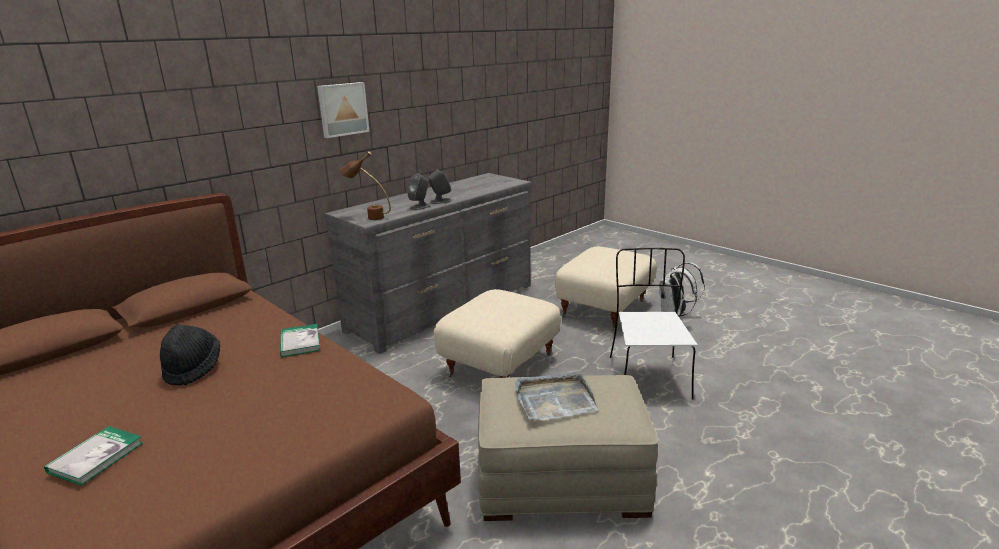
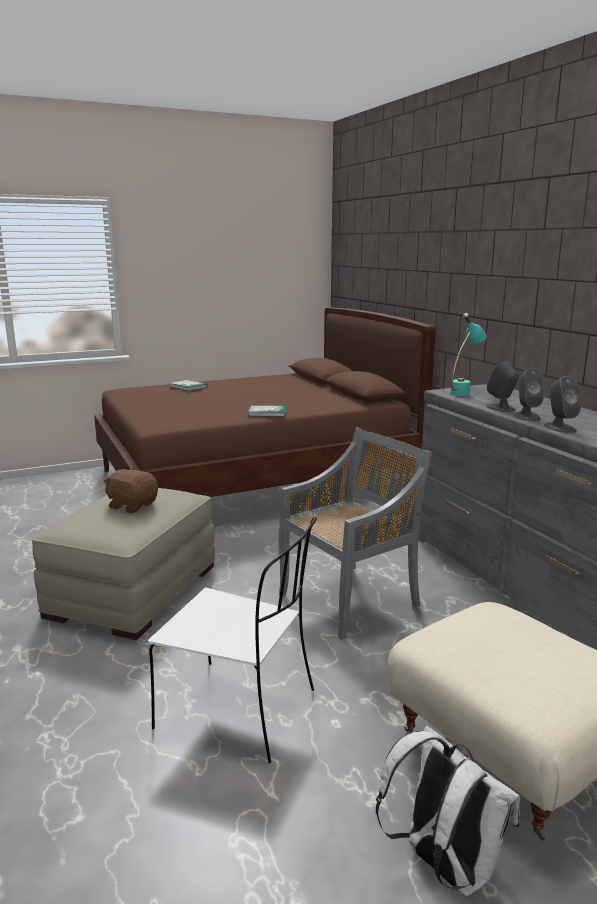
camera: 110 degrees right, 5 degrees down
(193, 368) = (260, 396): black hat -> none
(342, 109) = (543, 270): picture -> none
(369, 217) = (464, 392): brown table lamp -> turquoise table lamp
(463, 195) = (559, 427): none -> grey speaker
(499, 365) = (350, 599): beige ottoman -> grey chair
(554, 399) = (132, 505): grey tray -> brown plush toy

